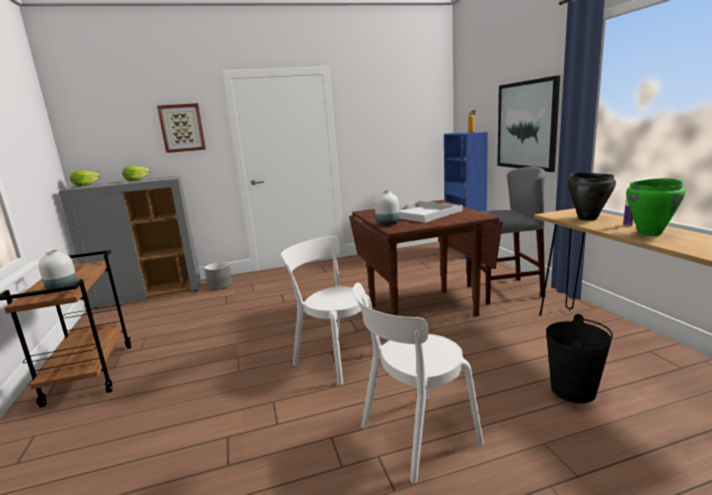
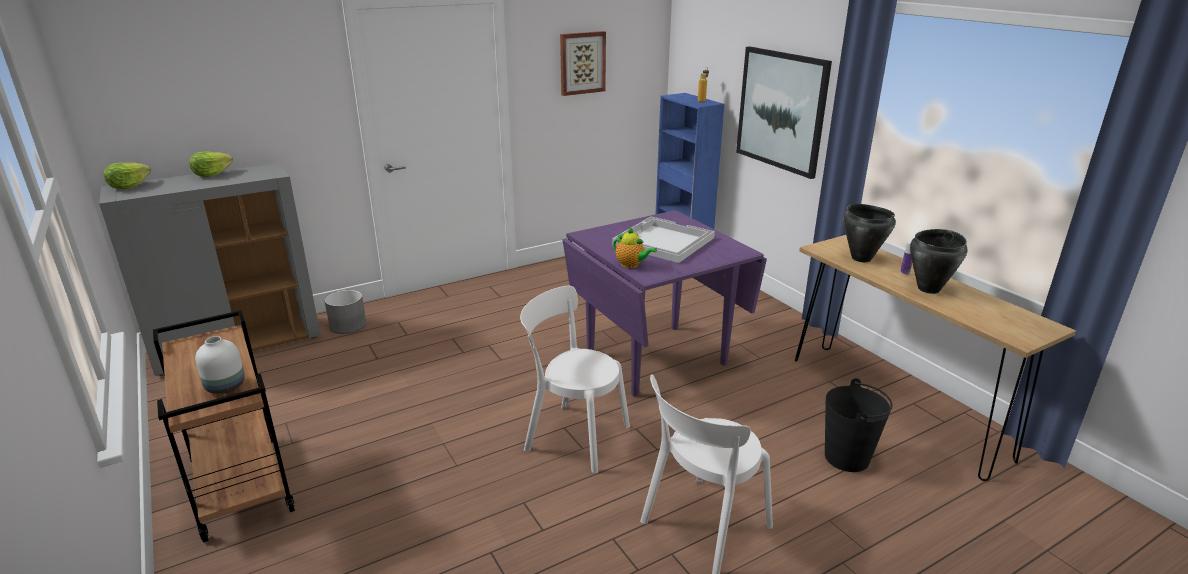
camera: 15 degrees left, 10 degrees up
(182, 128) = (279, 87): picture -> picture (582, 63)
(387, 224) = (631, 265): white vase -> teapot
(421, 310) = (655, 358): brown dining table -> purple dining table
(503, 291) = (746, 325): grey stool -> none
(650, 233) = (929, 289): green cooking pot -> black cooking pot

